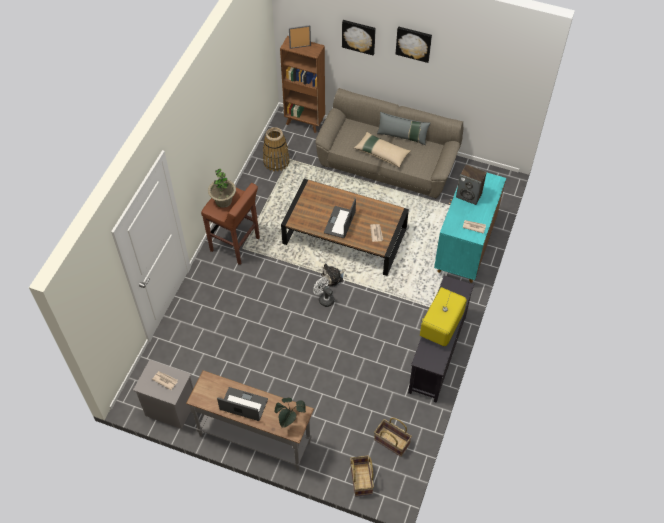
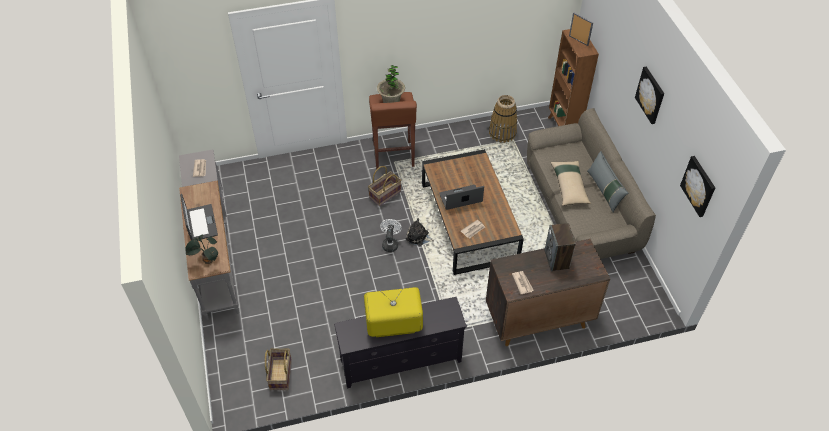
camera: 55 degrees right, 5 degrees down
(359, 36) = (621, 60): picture -> picture (699, 186)
(361, 479) = (227, 372): basket -> basket (385, 195)
(464, 250) = (538, 319): turquoise cabinet -> brown cabinet

